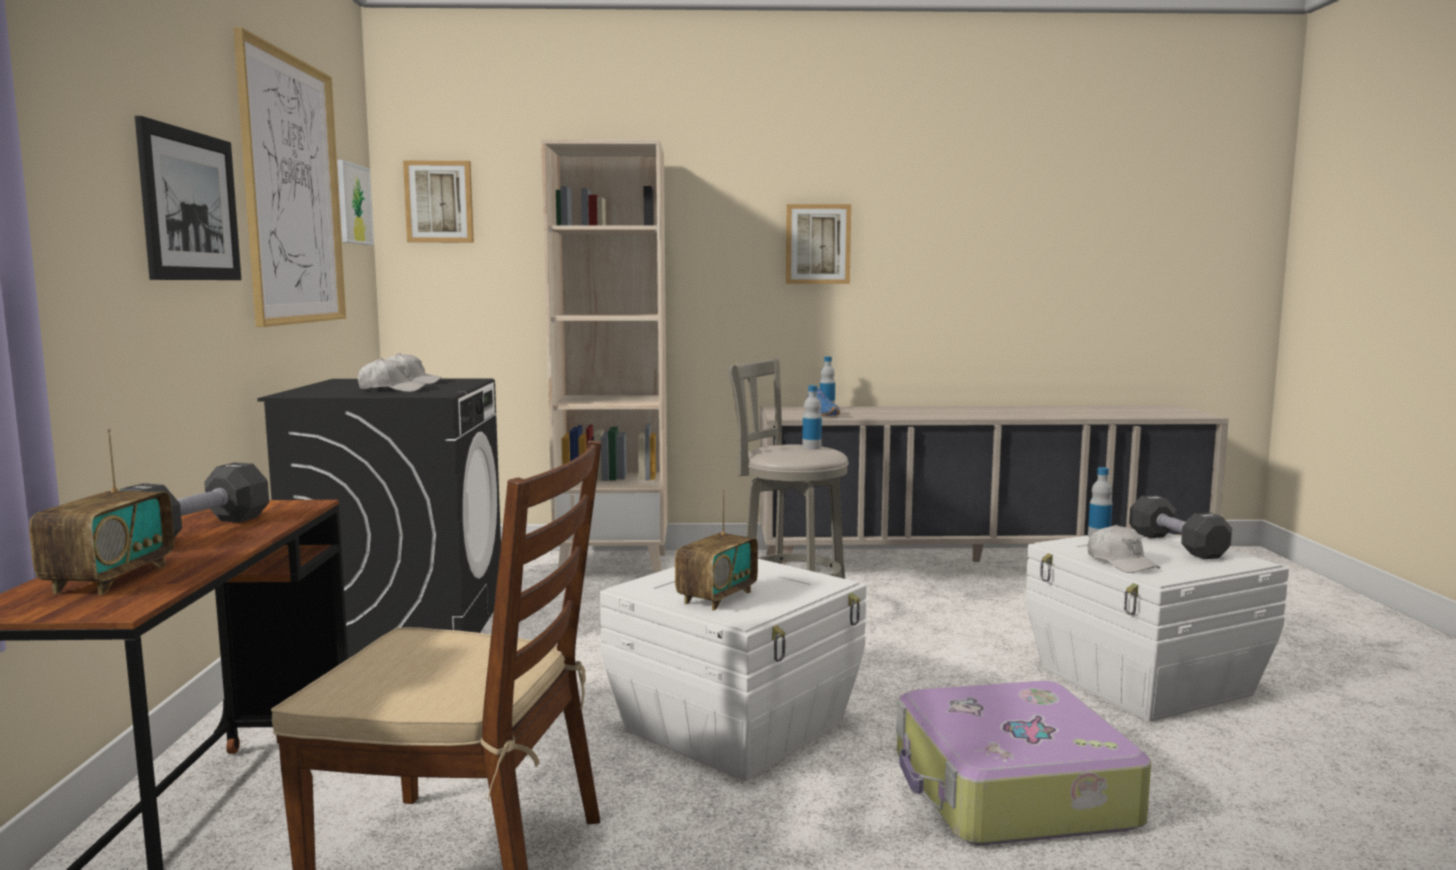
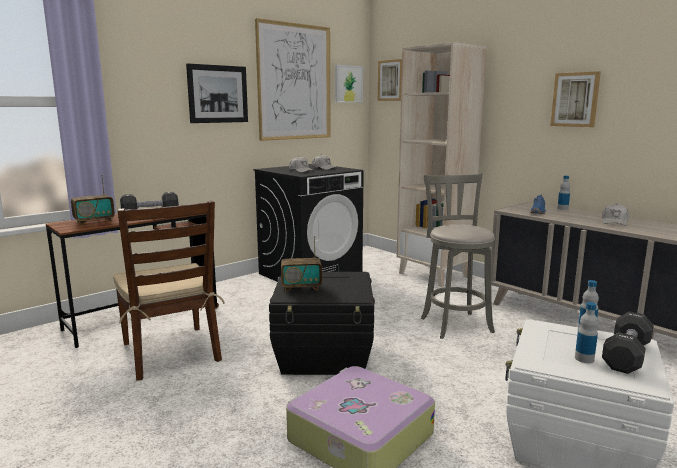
camera: 50 degrees right, 5 degrees up
(737, 726) = (324, 355): white storage box -> black storage box
(811, 448) = (472, 229): bottle -> bottle (584, 359)
(1121, 563) = (540, 347): white cap -> white cap (615, 222)

